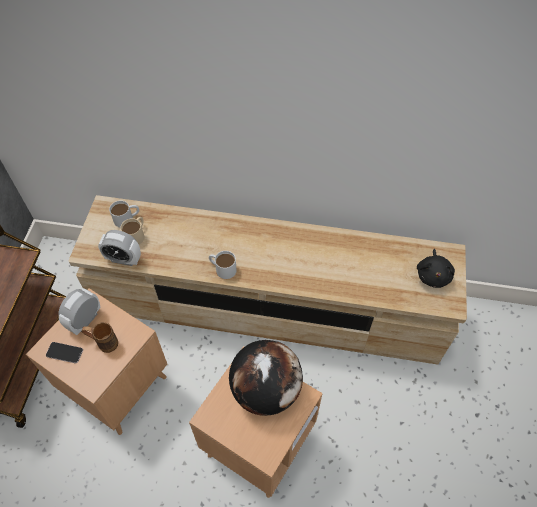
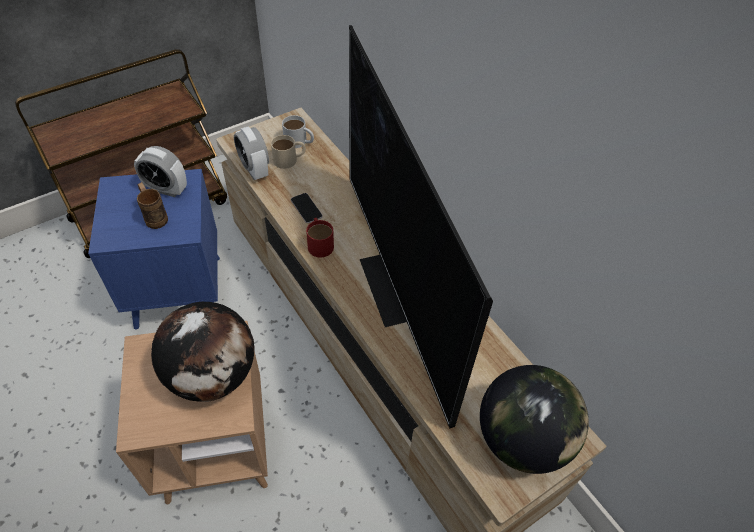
camera: 45 degrees right, 5 degrees down
(64, 352) = (122, 199): phone -> phone (306, 208)
(85, 320) = (166, 189): alarm clock -> alarm clock turned 150 degrees counterclockwise
(118, 386) = (178, 292): brown side table -> blue side table
(222, 268) = (319, 243): white mug -> red mug
(293, 256) = (395, 288): none -> television
(433, 275) = (522, 439): black plush toy -> globe

